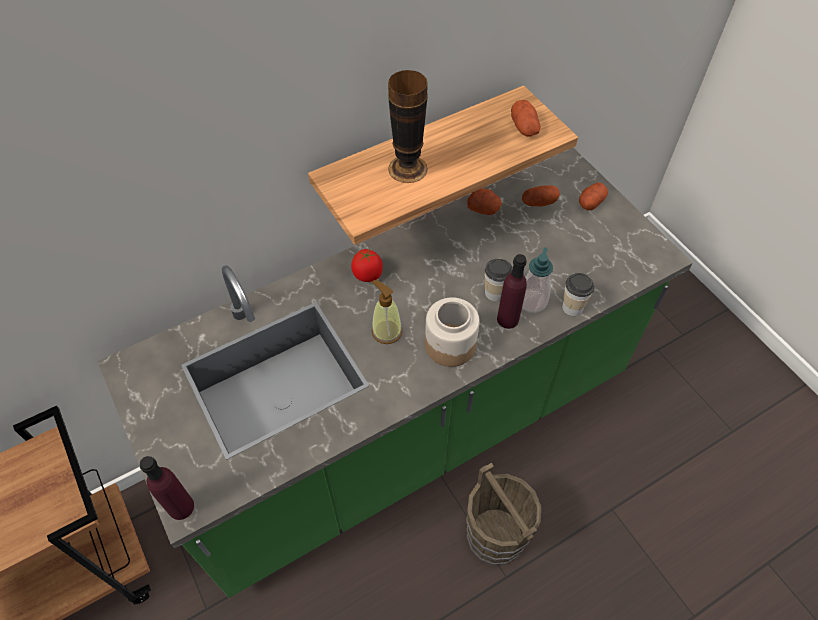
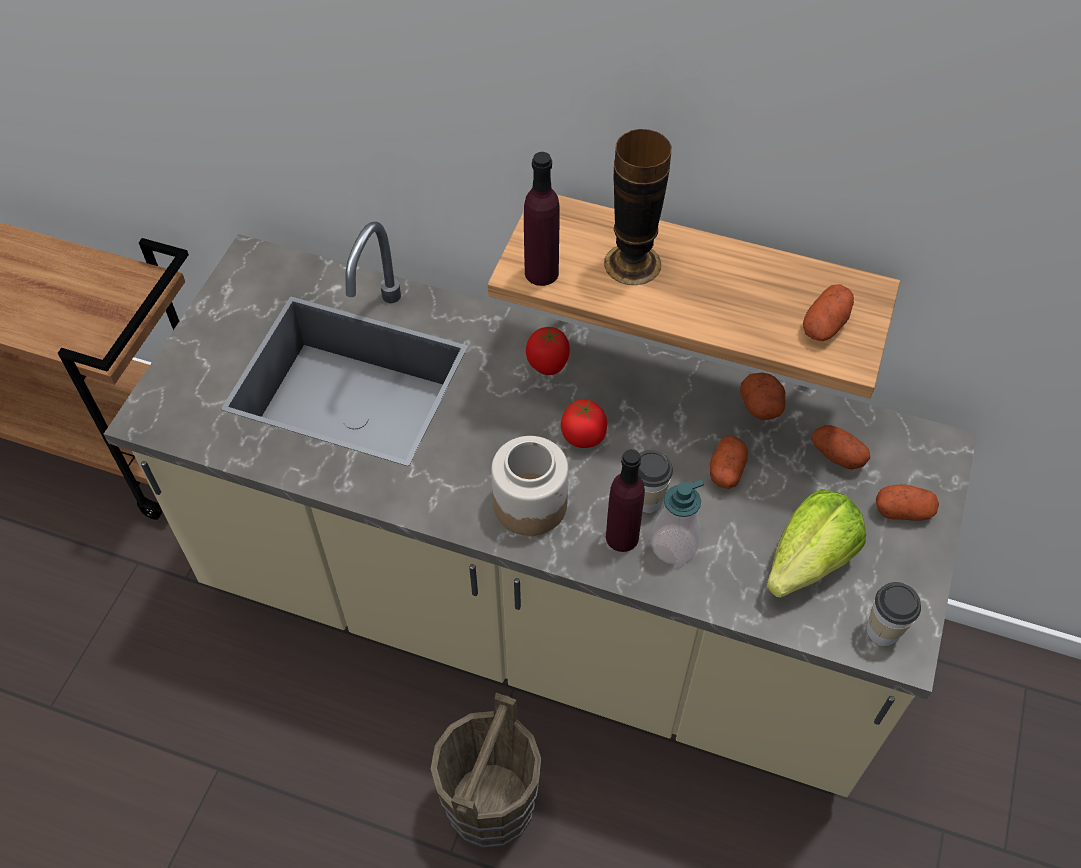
camera: 50 degrees right, 0 degrees up
(181, 507) = (144, 413): purple bottle -> purple bottle (541, 272)
(386, 331) = (491, 433): soap dispenser -> none
(409, 429) = (540, 612): green counter -> beige counter
(430, 292) = (584, 437): none -> tomato
(507, 249) = (726, 470): none -> potato
(572, 307) = (708, 594): cup -> cup (883, 631)
(587, 255) = (808, 561): none -> lettuce

